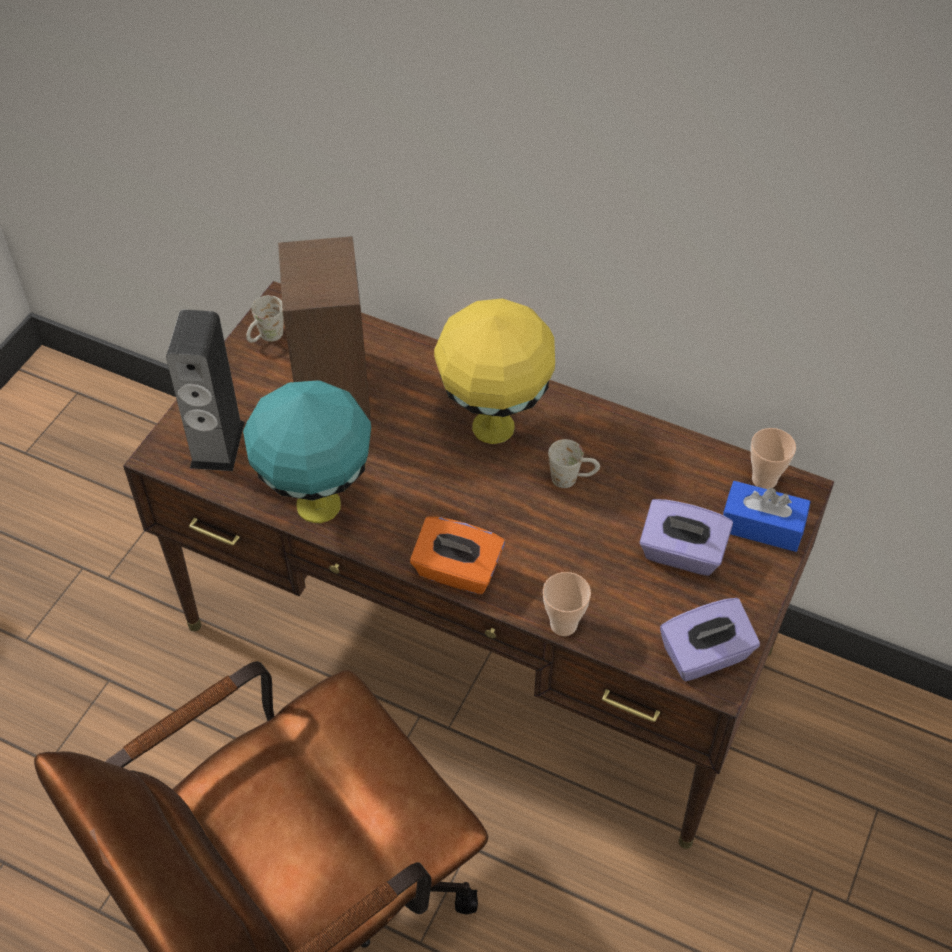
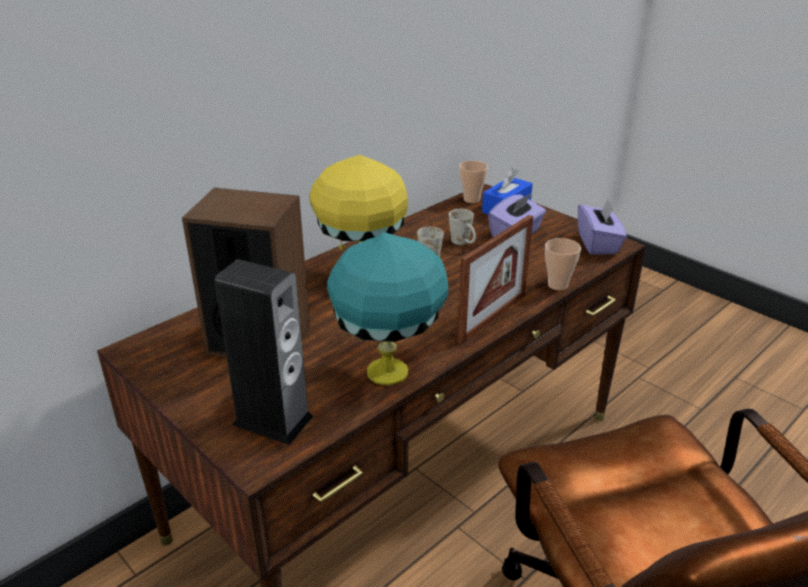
camera: 70 degrees left, 20 degrees down
(266, 338) = (165, 366): white mug -> white mug (463, 243)
(457, 572) = (492, 318): orange tissue box -> picture frame

